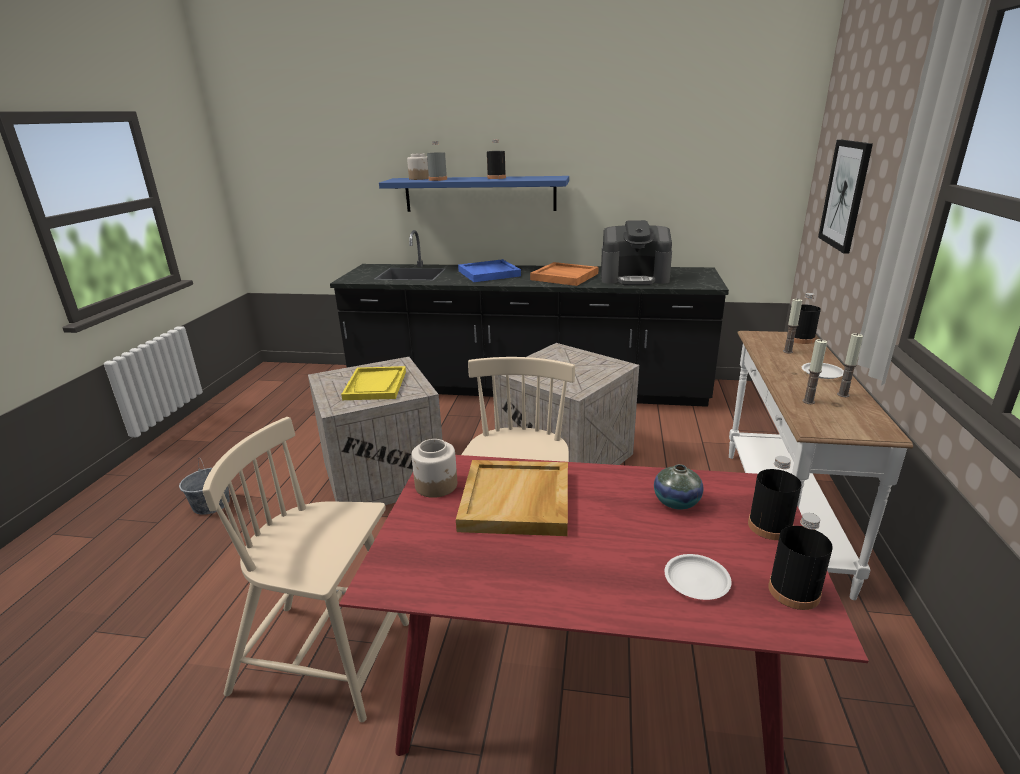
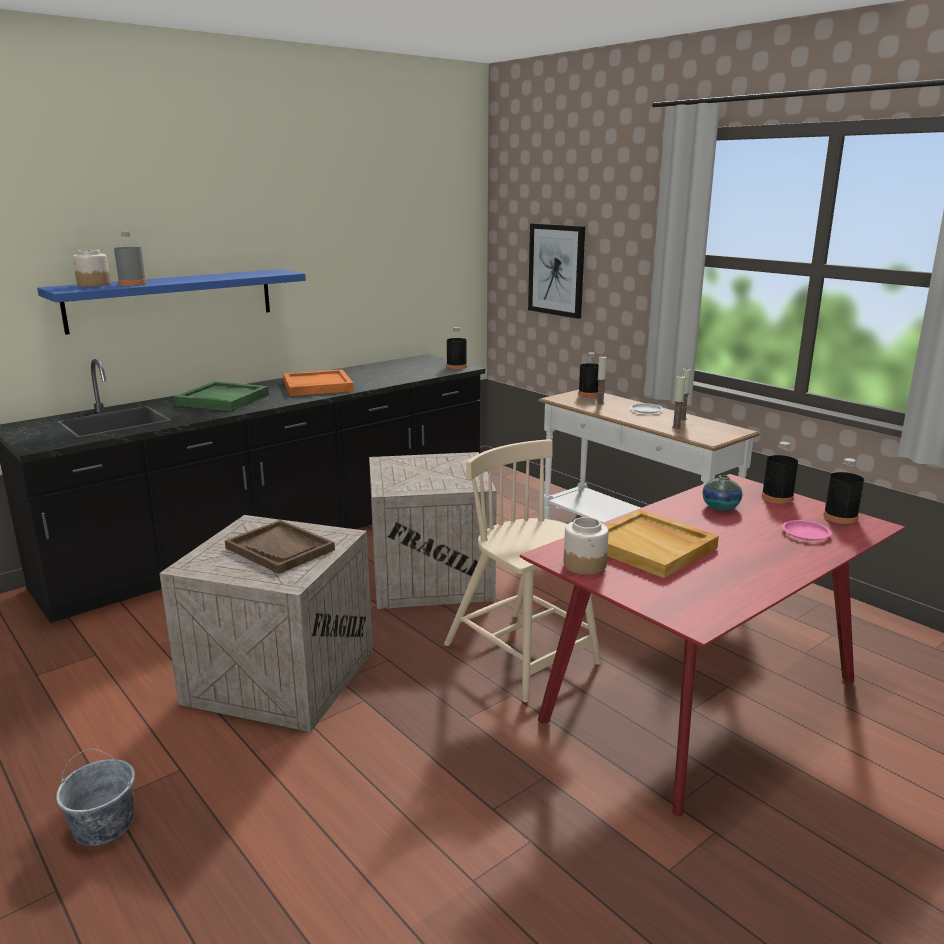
camera: 50 degrees left, 5 degrees down
(325, 658) = (523, 818): beige chair -> none
(375, 385) = (280, 549): yellow tray -> brown tray
(489, 273) = (224, 399): blue tray -> green tray
(496, 178) = (206, 276): black bottle -> black bottle (456, 367)
(634, 278) = (387, 374): coffee machine -> none
(697, 580) = (805, 533): white plate -> pink plate

